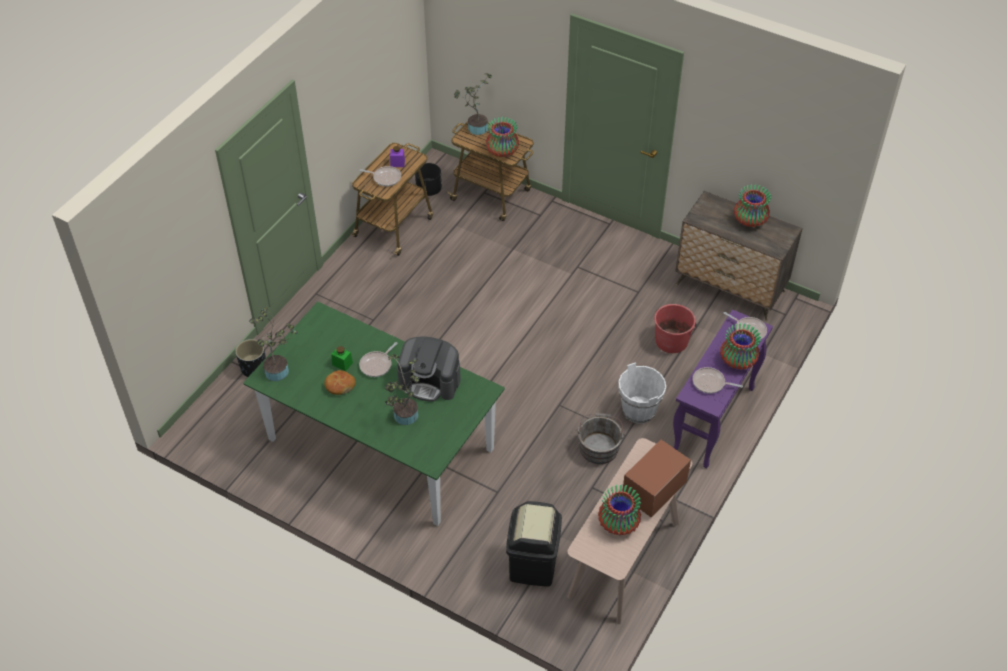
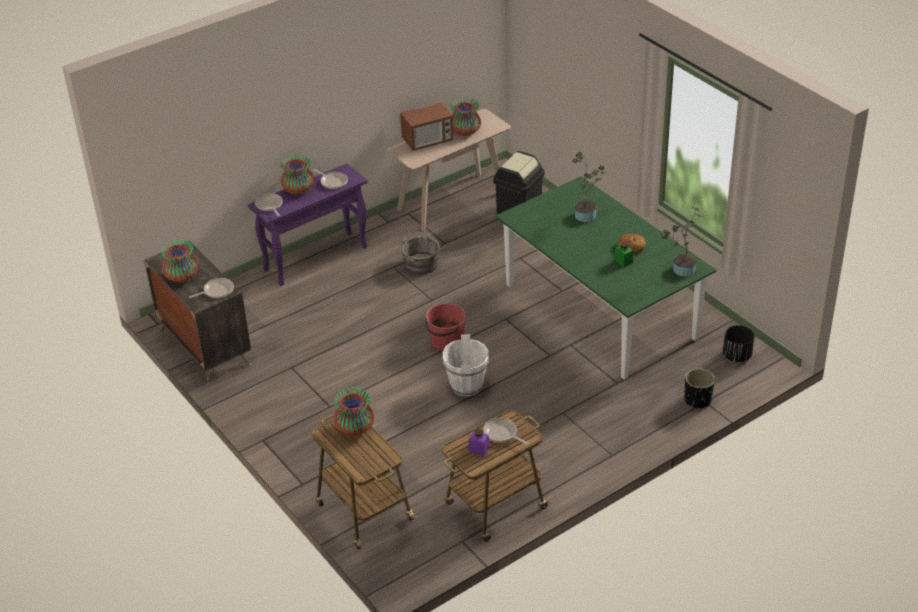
camera: 155 degrees left, 10 degrees down
(377, 365) = (593, 253): frying pan -> frying pan (217, 291)
(428, 190) = (431, 540): black planter -> black planter (737, 356)
(430, 381) = (553, 232): coffee machine -> none
(475, 128) = (365, 466): potted plant -> none
(639, 410) = (369, 279): white bucket -> white bucket (466, 385)
(671, 341) = (297, 320): red bucket -> red bucket (446, 342)

